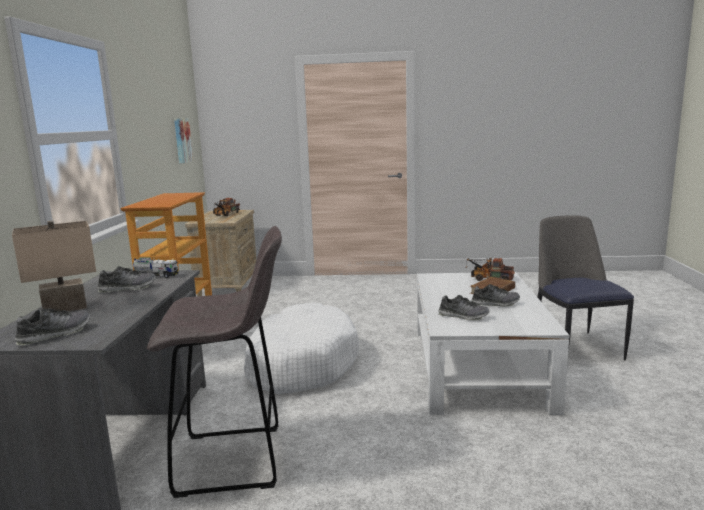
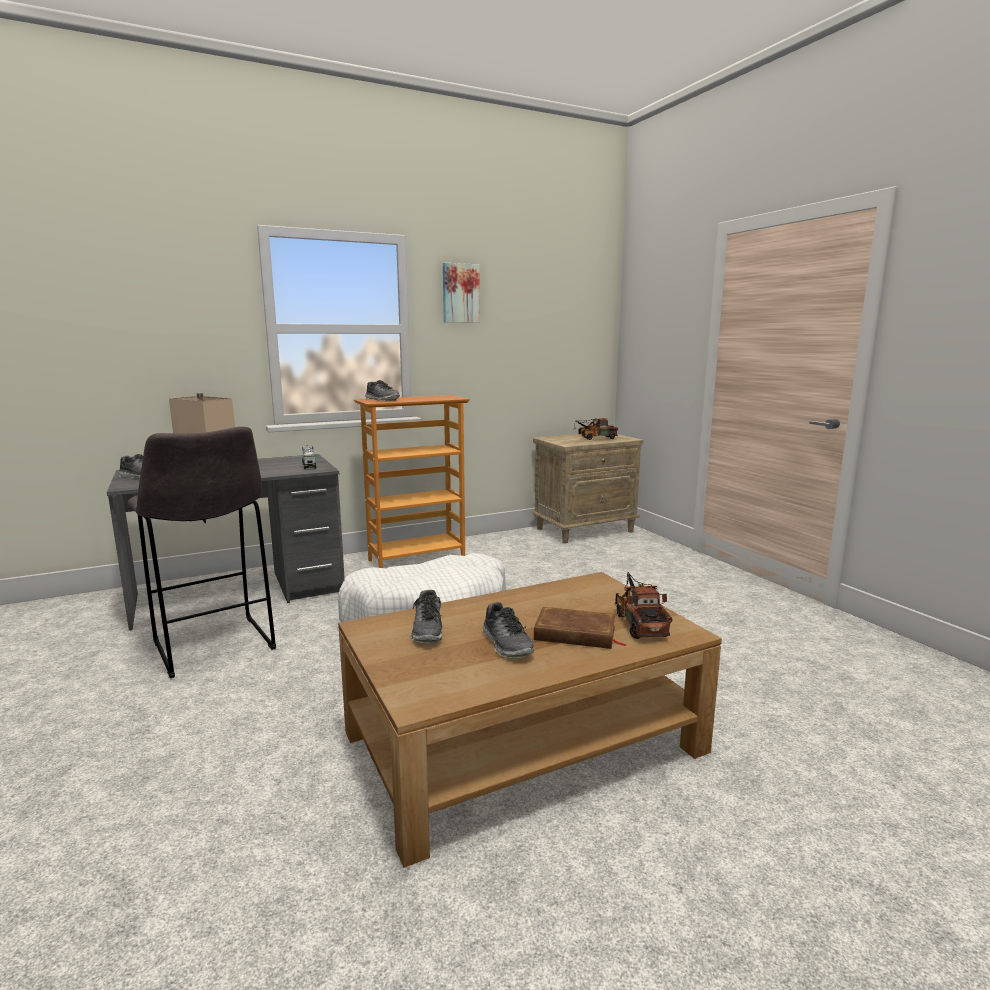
camera: 60 degrees right, 0 degrees up
(127, 288) = (267, 467): shoe -> shoe (382, 400)
(181, 140) = (561, 341): picture -> picture (460, 293)
(477, 366) = (524, 741): white coffee table -> brown coffee table
(574, 347) = (721, 848): chair -> none

